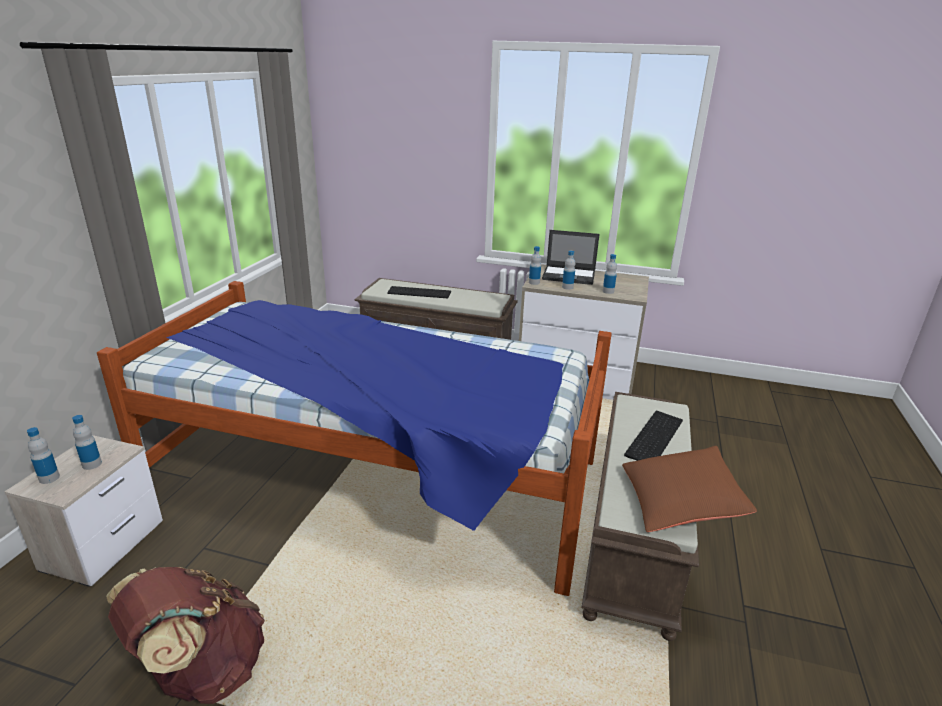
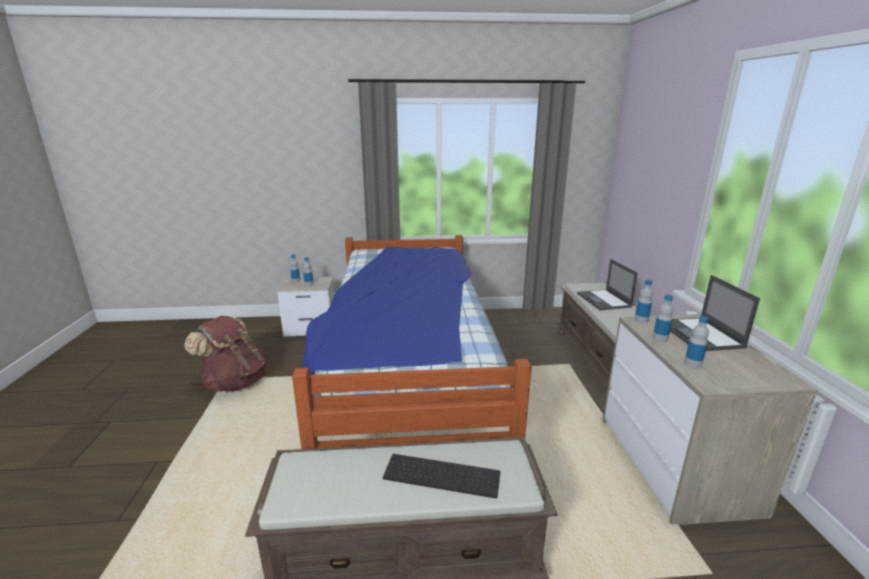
camera: 70 degrees right, 5 degrees down
(420, 292) = (604, 300): keyboard -> laptop
(680, 502) = (324, 504): brown pillow -> none

